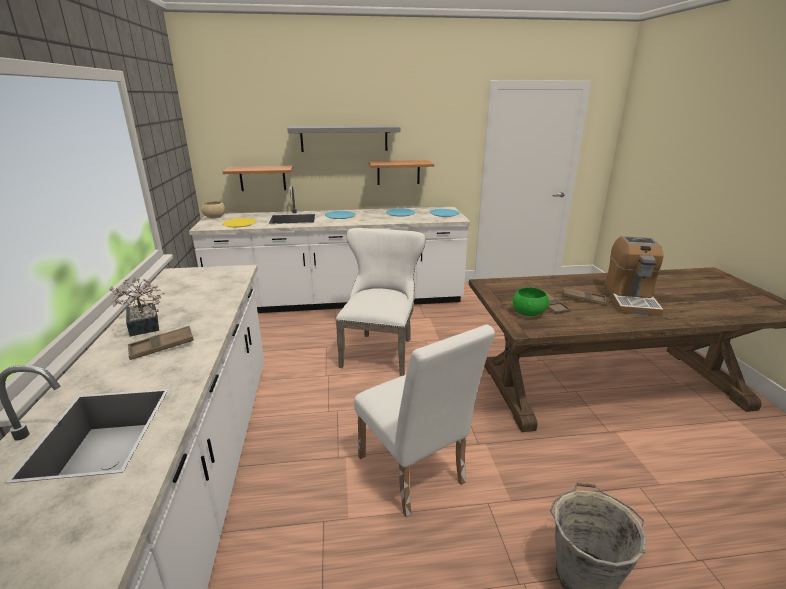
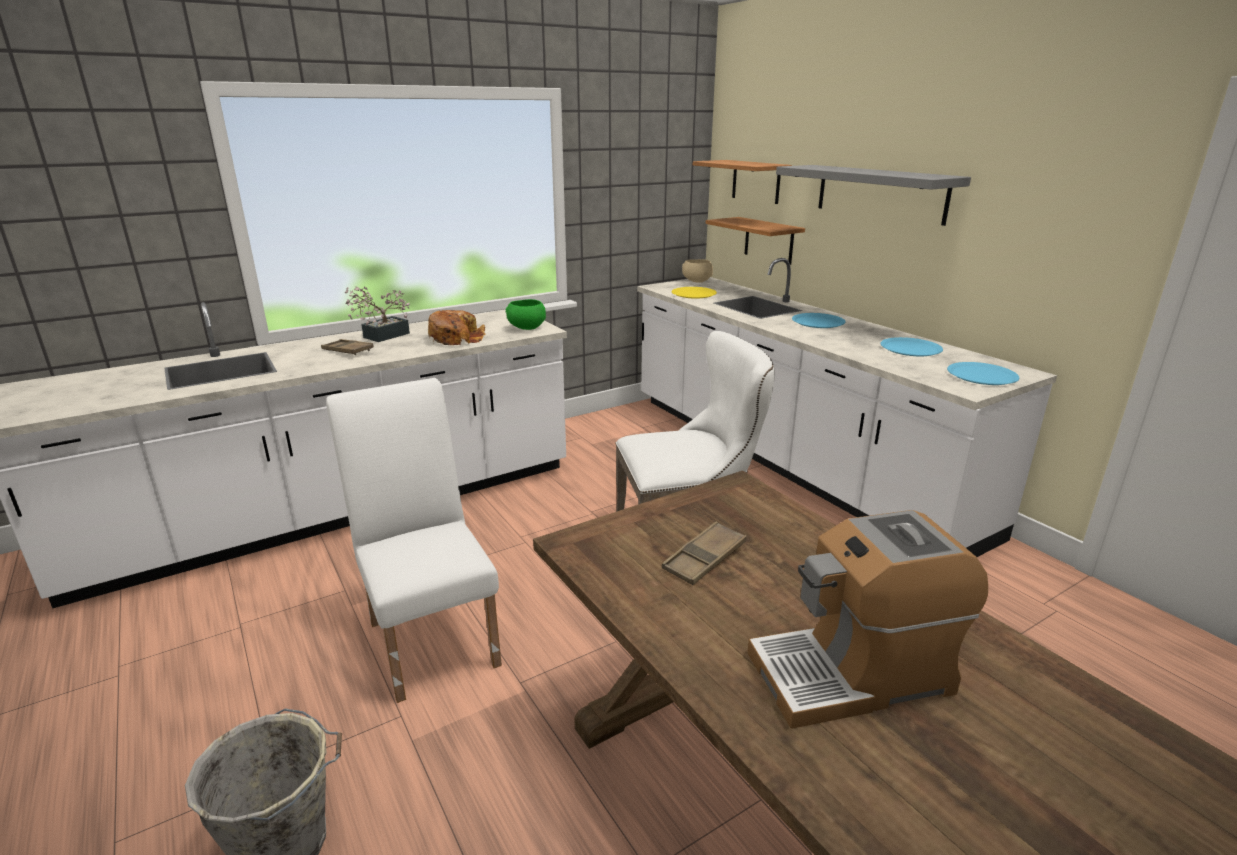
camera: 65 degrees right, 0 degrees up
(209, 298) = (456, 338): none -> bread
(398, 172) = (957, 272): shelf -> shelf (756, 181)
(414, 475) = (432, 635): white chair -> white chair turned 120 degrees clockwise
(529, 314) = (641, 542): green bowl -> green bowl (526, 328)
(583, 299) = (778, 600): brown tray -> none

